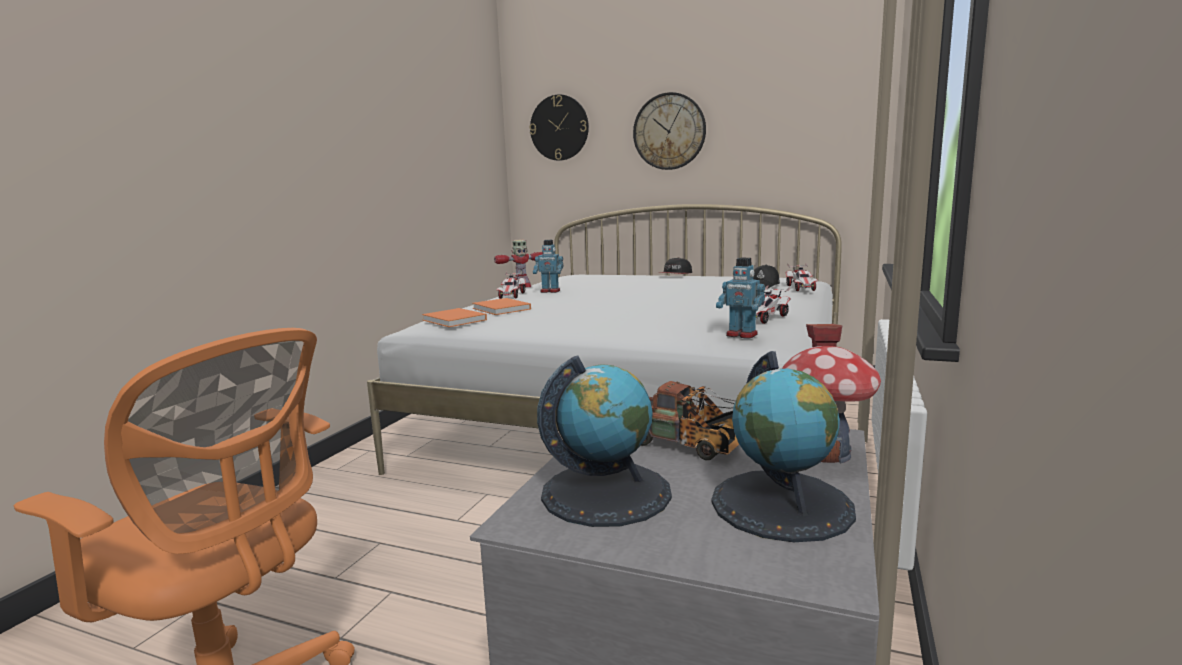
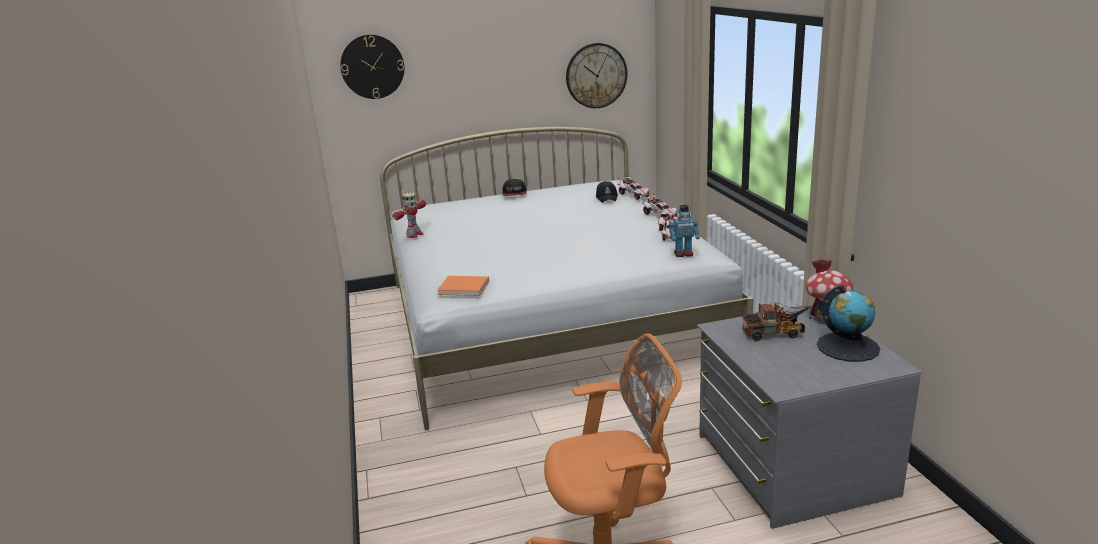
camera: 35 degrees left, 10 degrees up
(502, 309) = (473, 267): orange book -> none
(511, 295) = (437, 249): toy car -> toy car (660, 215)
(550, 291) = (459, 237): toy robot -> none
(606, 493) = (786, 366): globe -> none
(669, 131) = (483, 67): wall clock -> wall clock (596, 75)

